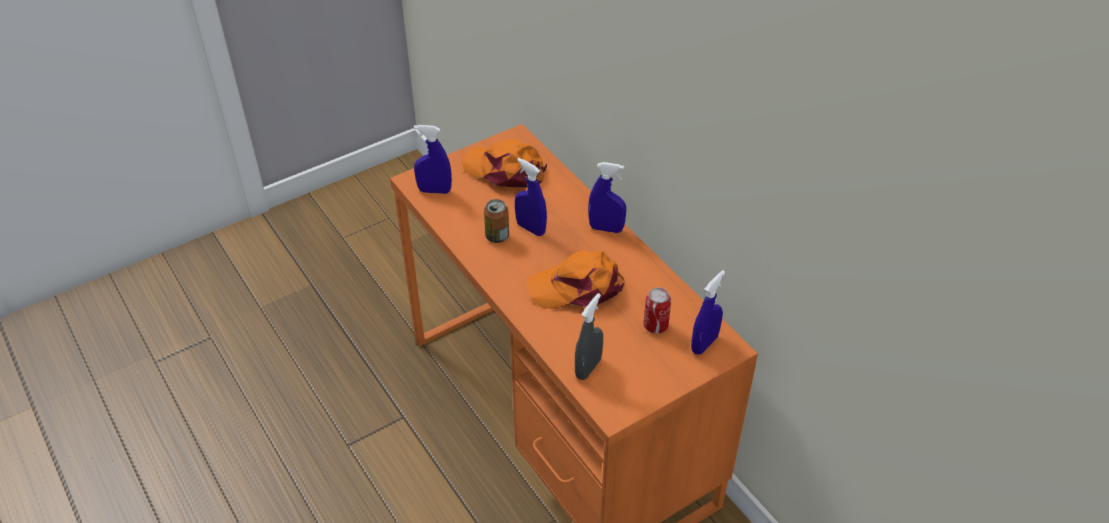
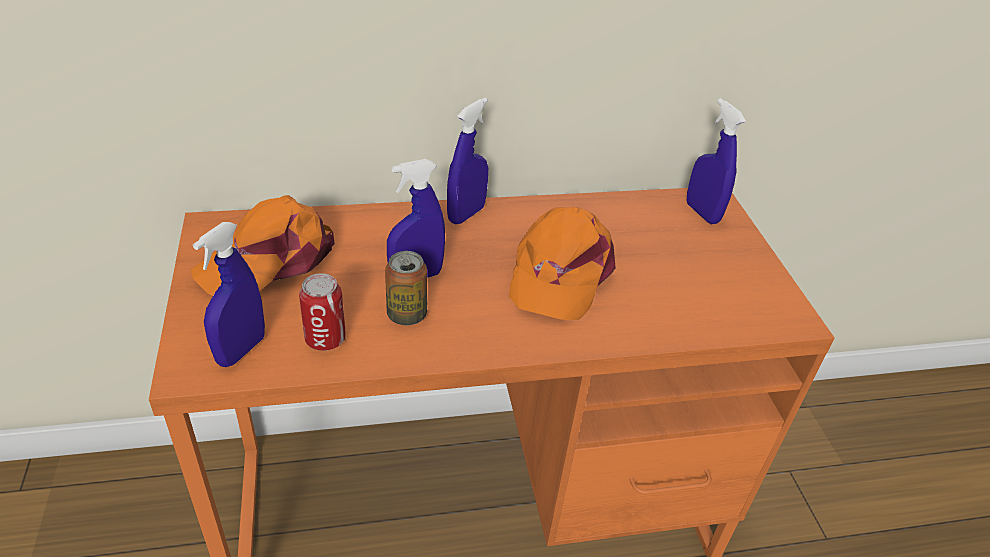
camera: 70 degrees left, 5 degrees down
(588, 368) = (711, 314): grey spray bottle -> none
(655, 326) = (658, 236): can -> can (325, 339)

